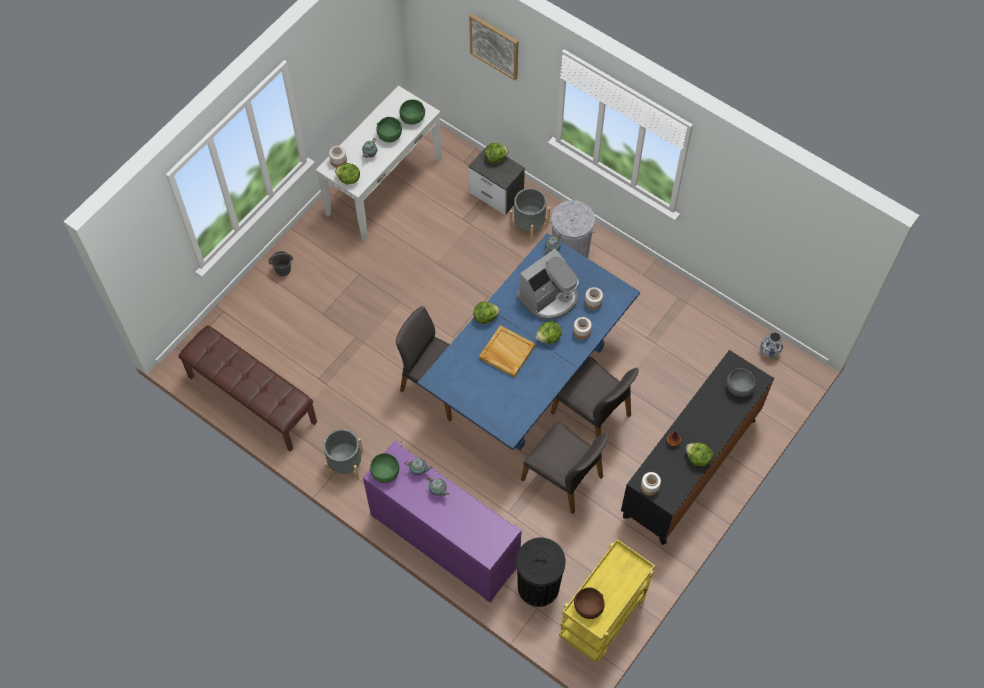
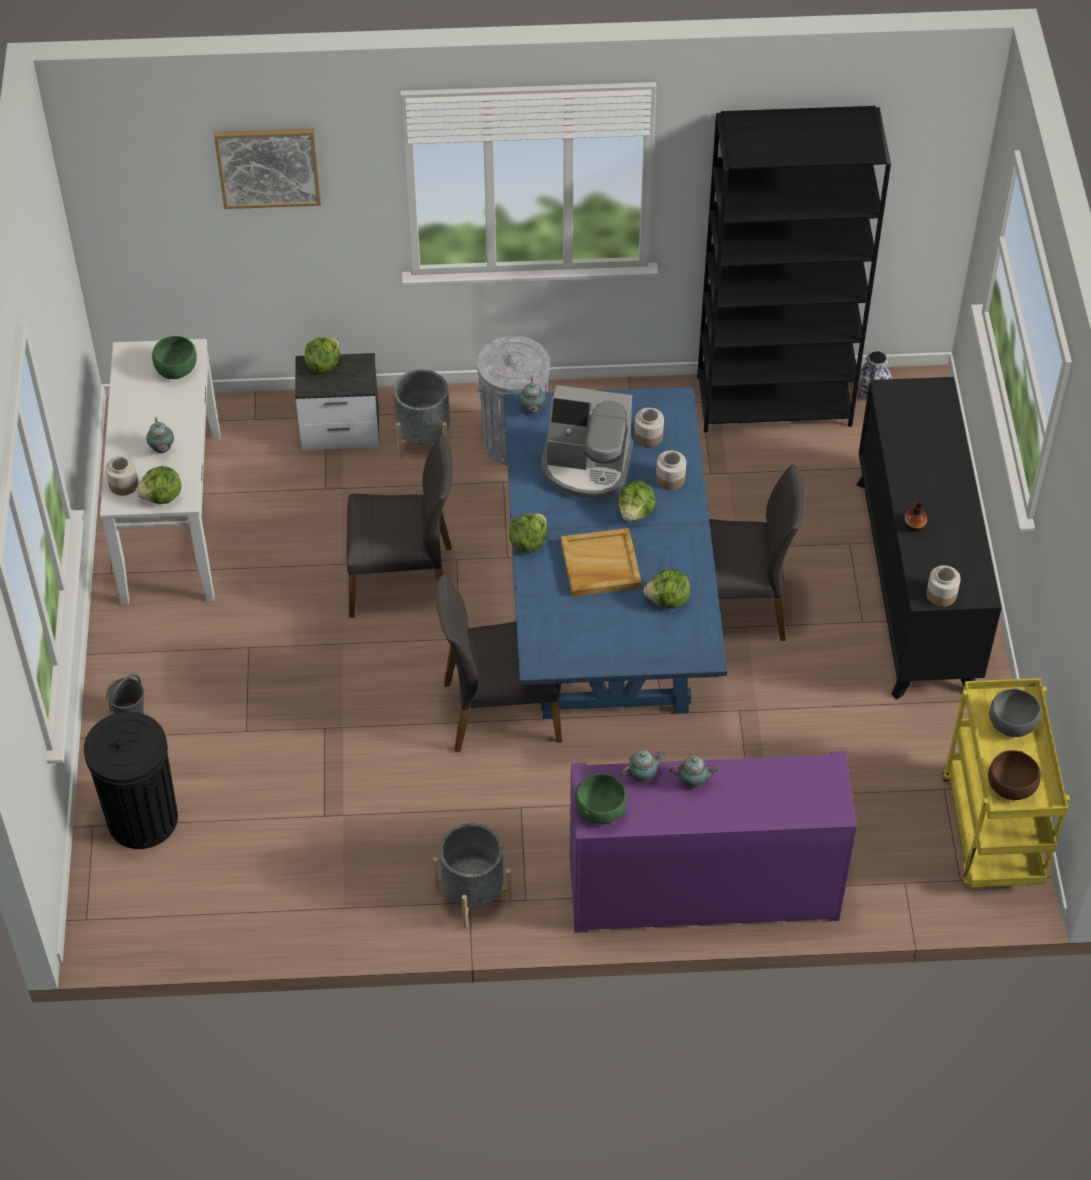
camera: 40 degrees left, 10 degrees down
(251, 399) = (253, 909): brown bench -> none
(390, 135) = (165, 409): green bowl -> none
(538, 586) = (878, 855): black trash can -> black trash can (142, 819)
(549, 297) = (586, 466): coffee machine -> coffee machine turned 90 degrees clockwise
(563, 478) = (777, 705): grey chair -> grey chair (402, 579)
(698, 458) = (962, 523): lettuce -> lettuce (668, 601)
(716, 322) = (775, 400): none -> black bookcase
(739, 388) = (926, 413): grey bowl -> grey bowl (1012, 724)

